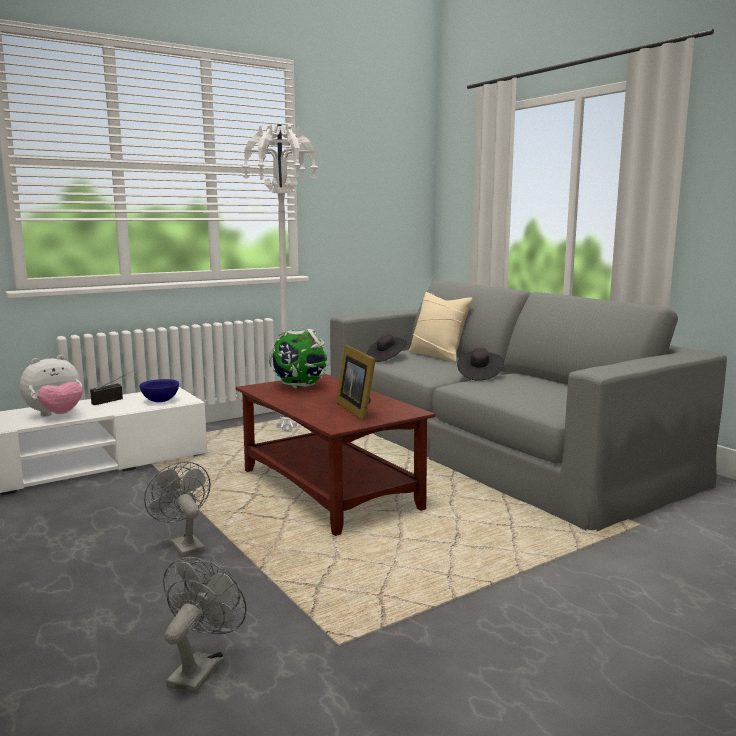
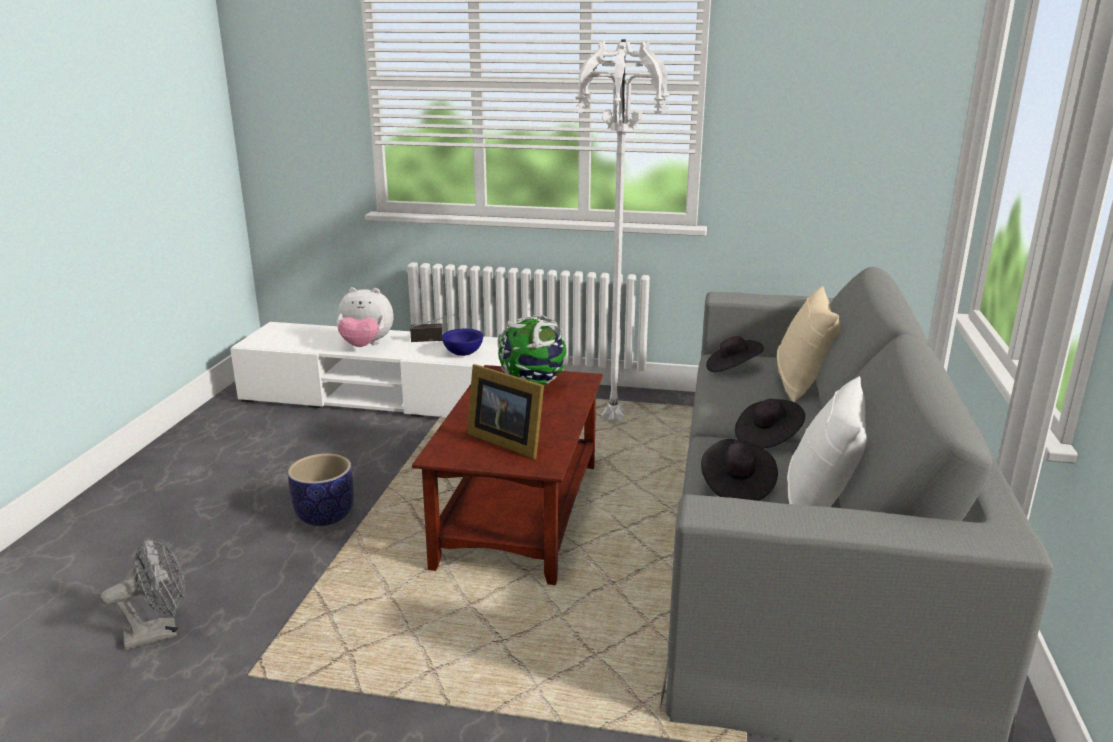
camera: 45 degrees right, 10 degrees up
(183, 545) = (324, 516): grey fan -> planter
(358, 410) = (505, 441): picture frame -> picture frame turned 75 degrees counterclockwise
(518, 392) = (736, 486): none -> black hat
(563, 388) = (819, 504): none -> white pillow

